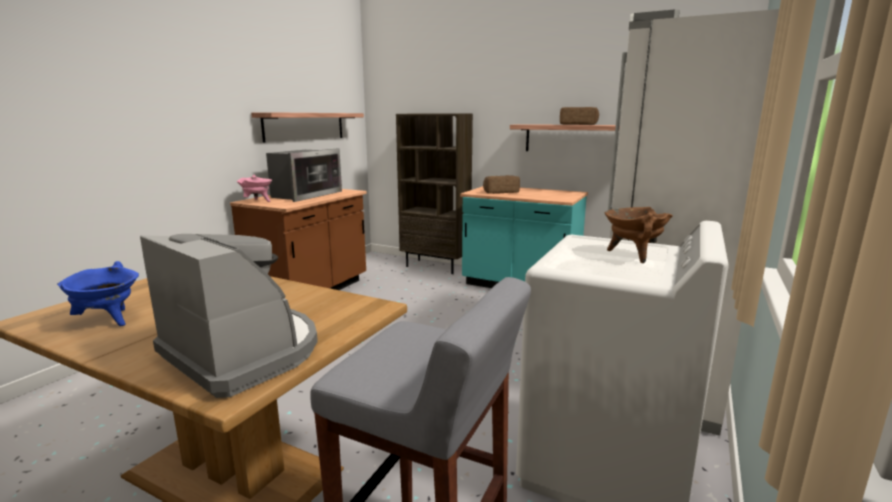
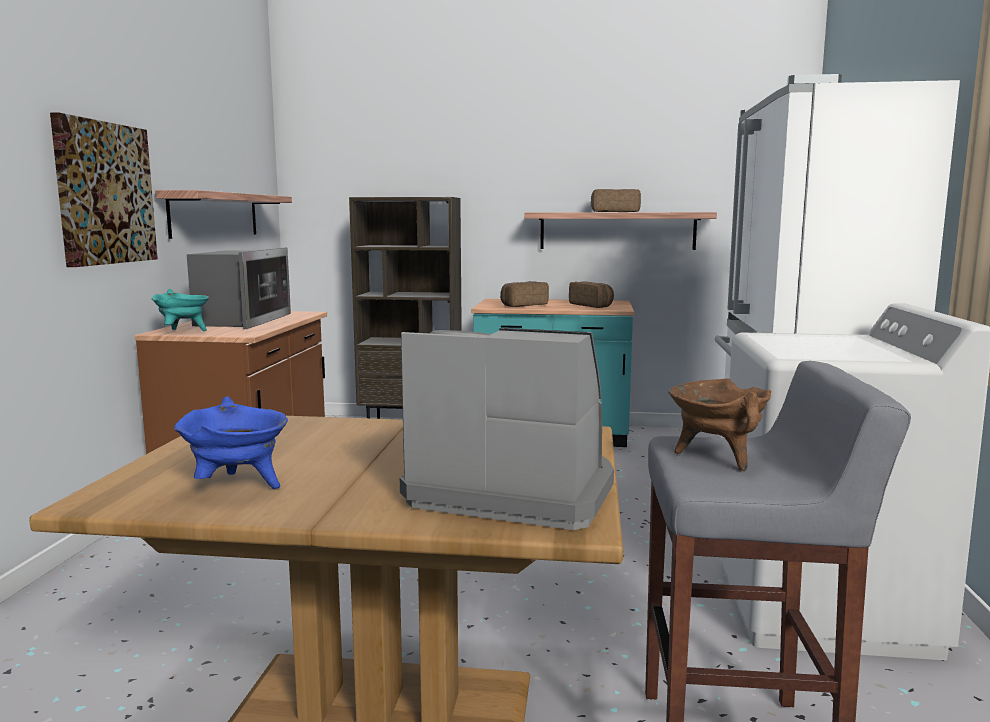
camera: 20 degrees left, 5 degrees down
(207, 116) = (104, 193): none -> picture
(257, 201) = (183, 332): pink cooking pot -> turquoise cooking pot
(549, 195) = (592, 305): none -> bread
(633, 255) = (844, 344): brown cooking pot -> brown cooking pot (717, 457)

